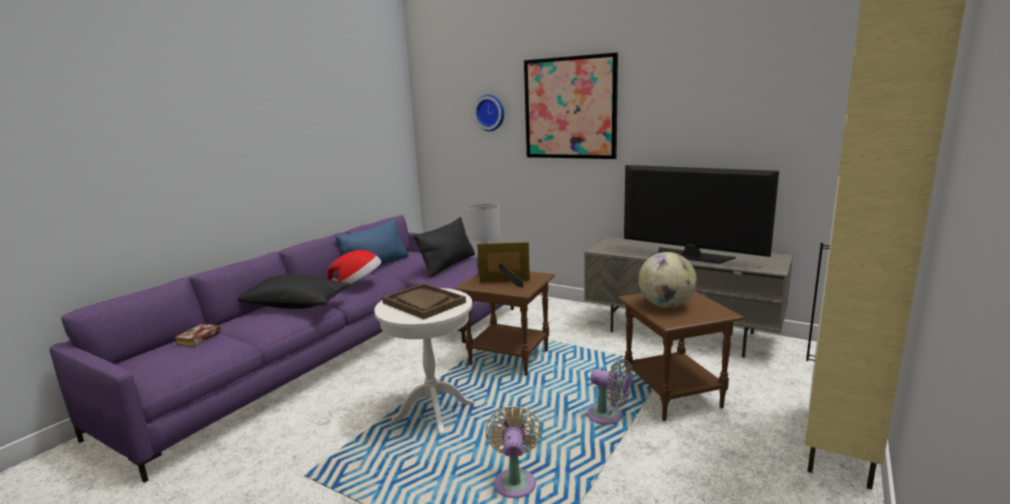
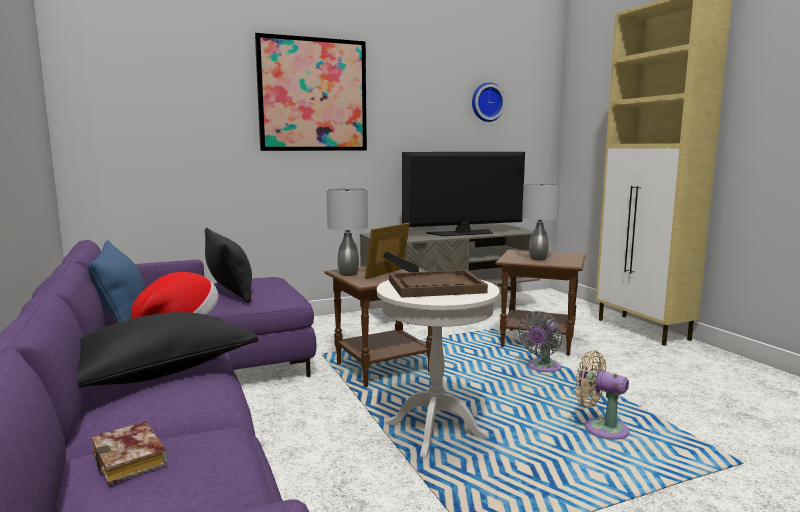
camera: 55 degrees left, 5 degrees down
(490, 112) = (202, 93): wall clock -> wall clock (486, 102)
(608, 417) = (542, 368): grey fan -> grey fan turned 150 degrees clockwise
(666, 305) = (538, 258): globe -> grey table lamp

